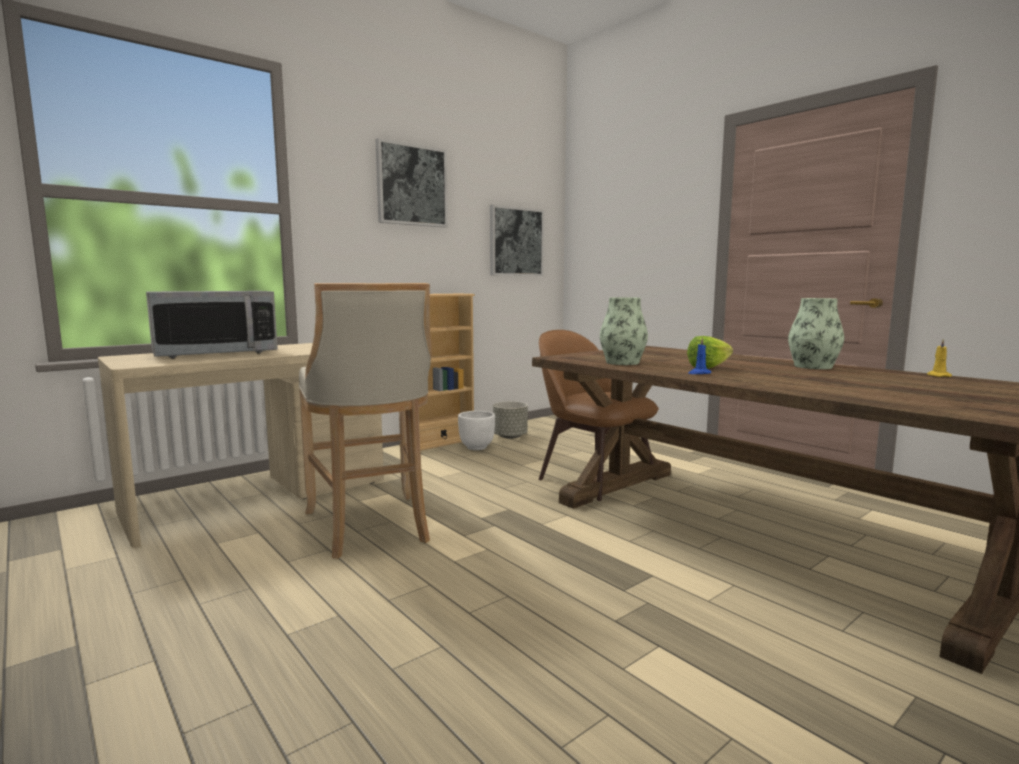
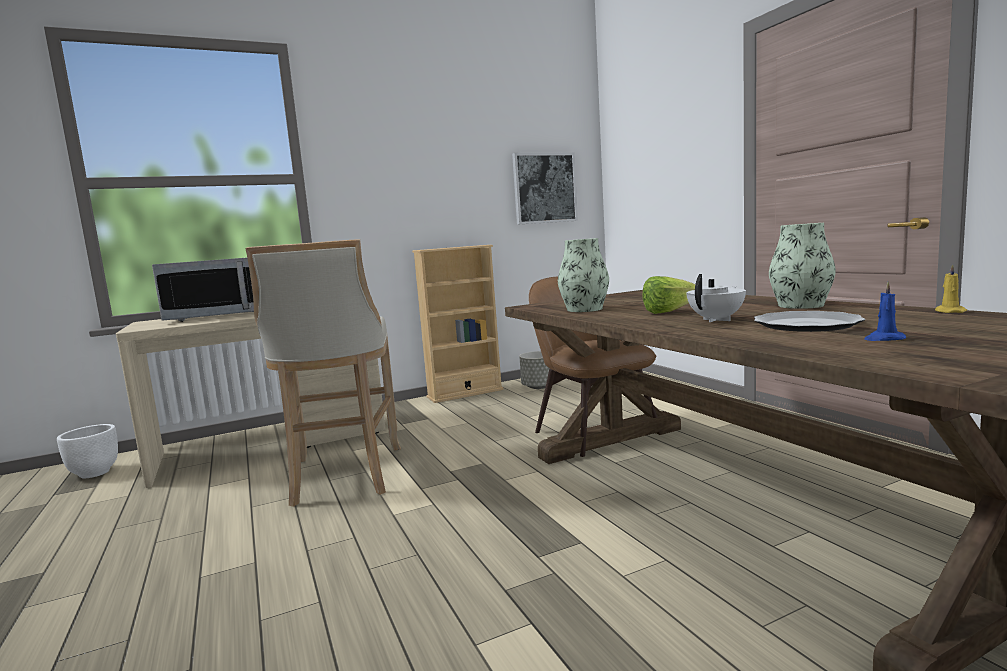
camera: 15 degrees right, 0 degrees up
(411, 185) = (425, 143): picture -> none
(476, 447) = (498, 398): white planter -> white planter (94, 473)
(699, 373) = (643, 319): blue candle -> blue candle (884, 339)
(767, 376) = (717, 320): none -> white teapot
(850, 383) = (806, 325): none -> plate

